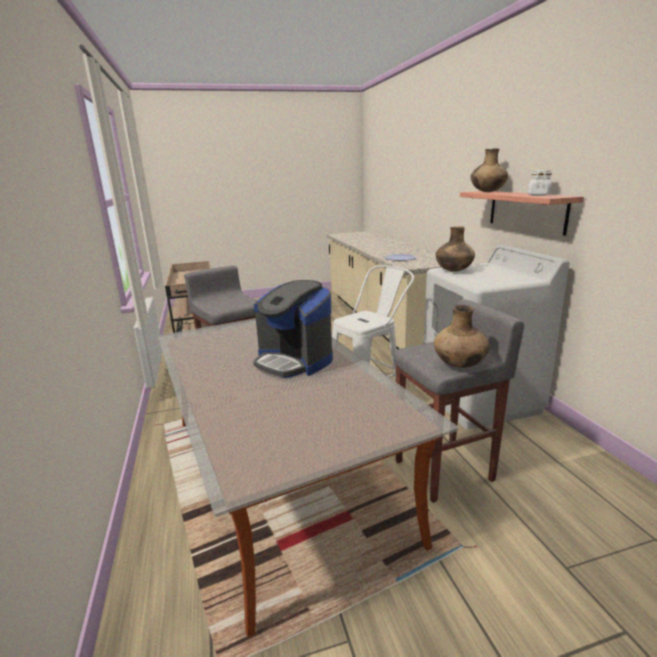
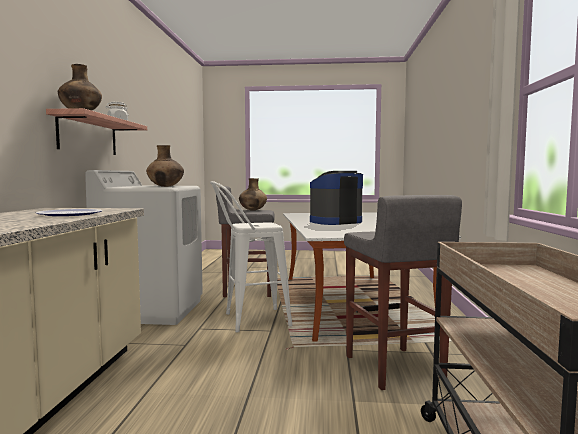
camera: 160 degrees left, 15 degrees down
(294, 361) = (335, 222): coffee machine -> coffee machine turned 90 degrees counterclockwise

